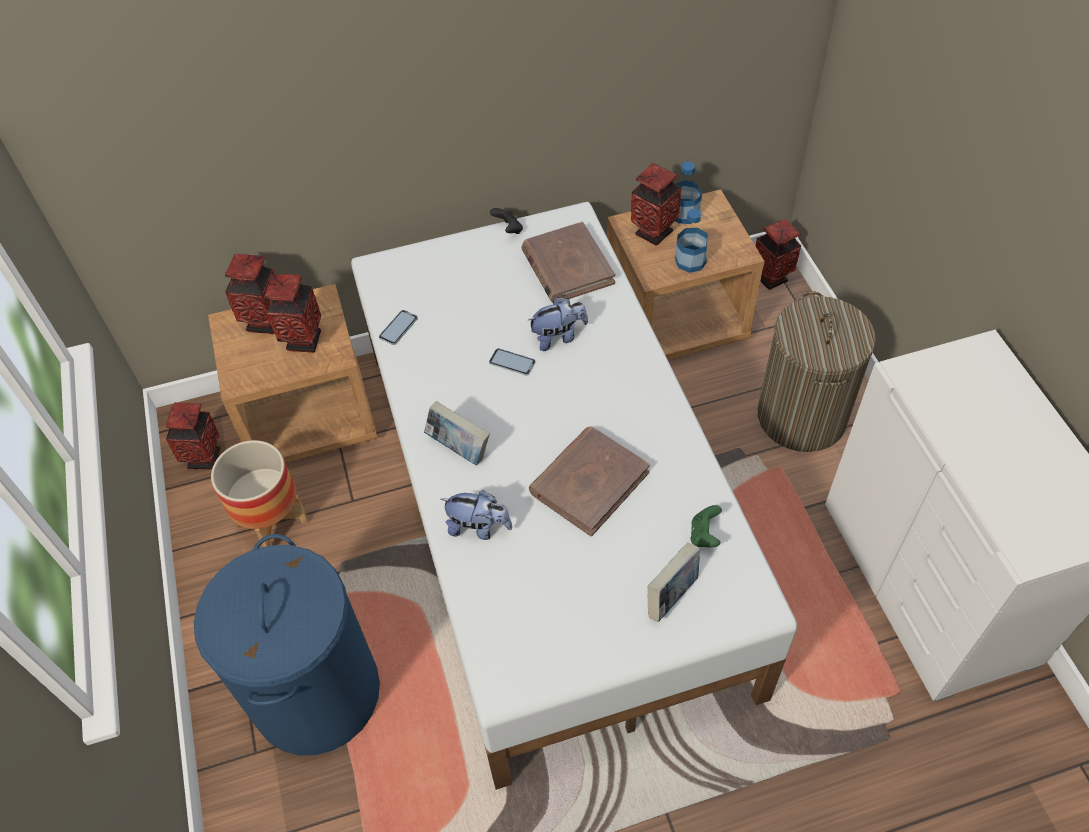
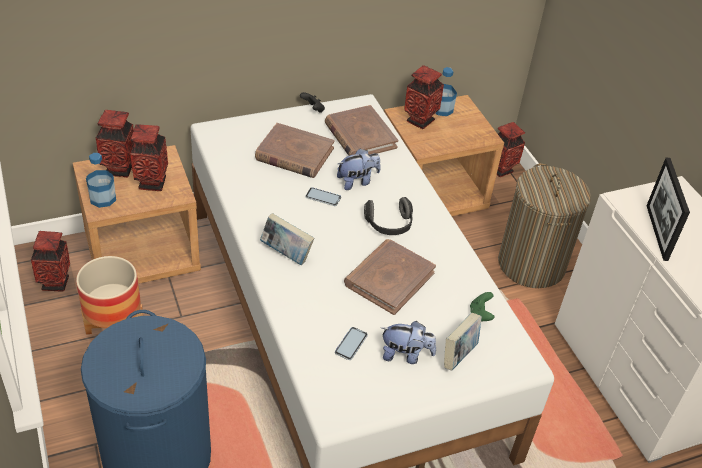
camera: 10 degrees left, 10 degrees down
(398, 328) = (232, 171): phone -> phone (351, 344)
(478, 527) = (306, 307): plush toy -> plush toy (405, 355)
(479, 299) = (294, 154): none -> brown book
(595, 402) = (389, 225): none -> headphones
(690, 261) = (449, 140): bottle -> bottle (103, 198)
(949, 422) = (656, 232): none -> picture frame

